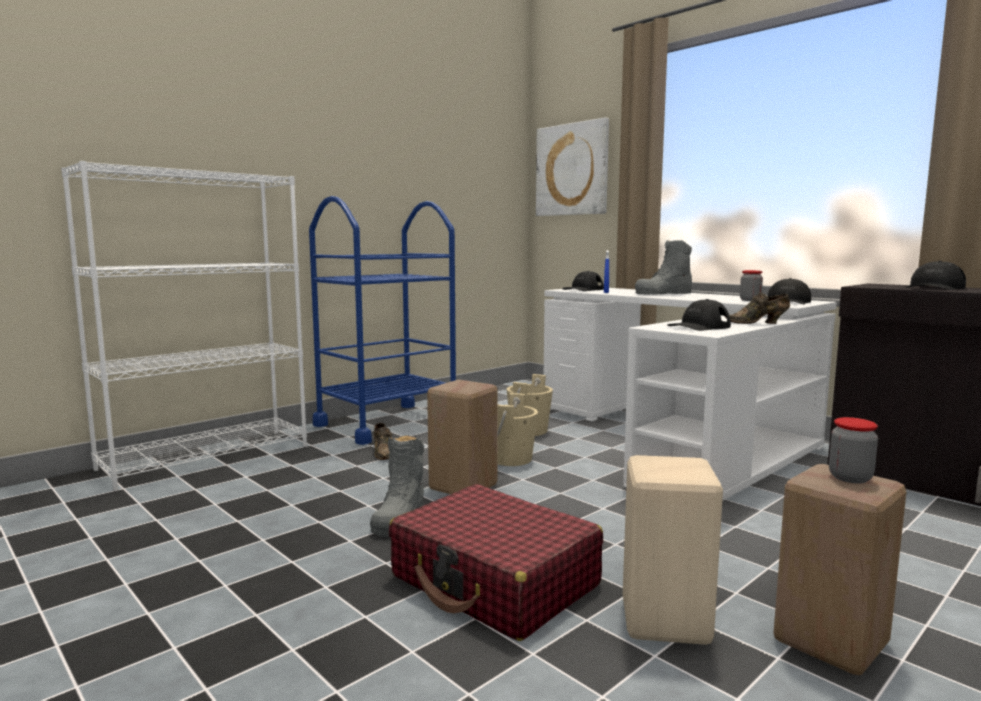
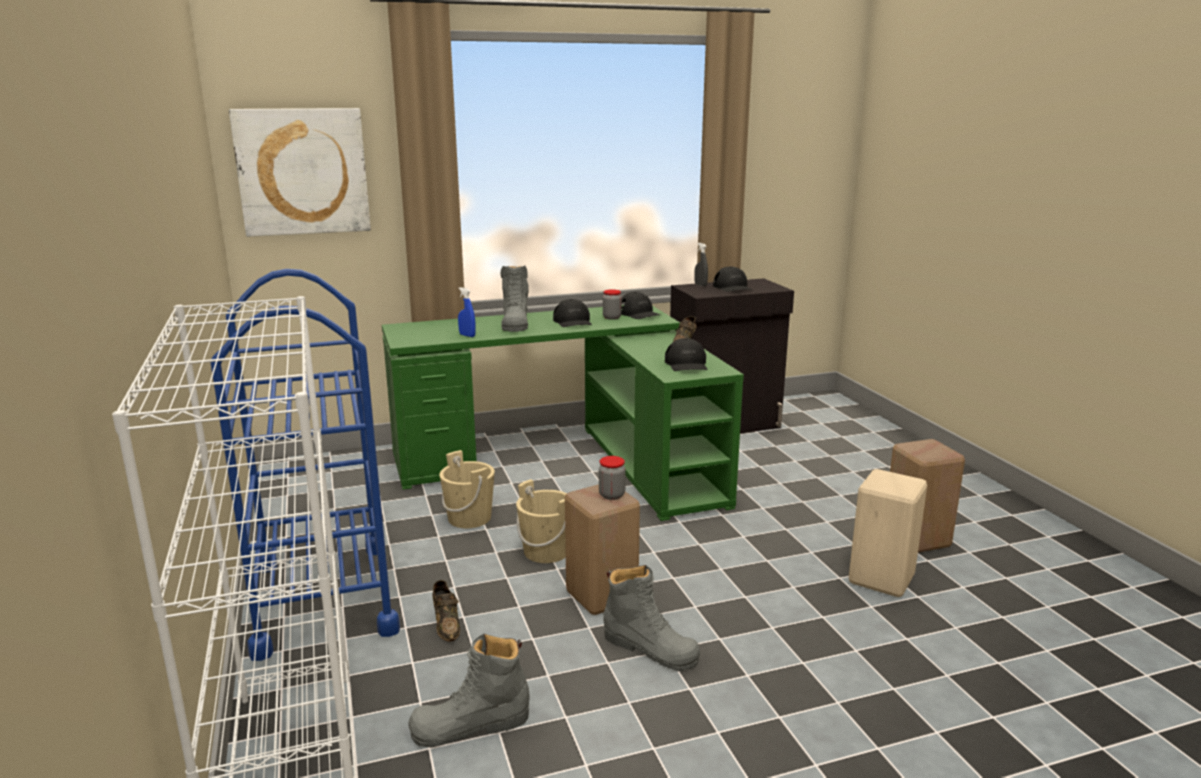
camera: 65 degrees left, 10 degrees up
(271, 481) = (470, 725): none -> grey boot
(382, 453) = (446, 624): brown shoe -> brown shoe turned 60 degrees clockwise
(495, 581) = (805, 628): red suitcase -> none
(583, 289) = (420, 335): black cap -> black cap (573, 321)
(678, 439) = (573, 461): white desk -> green desk
(850, 478) = (926, 446): jar -> jar (611, 495)
(902, 285) = (700, 285): none -> grey spray bottle

